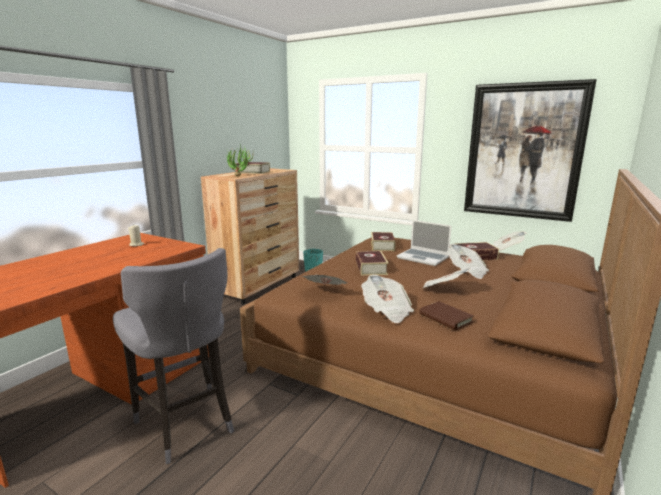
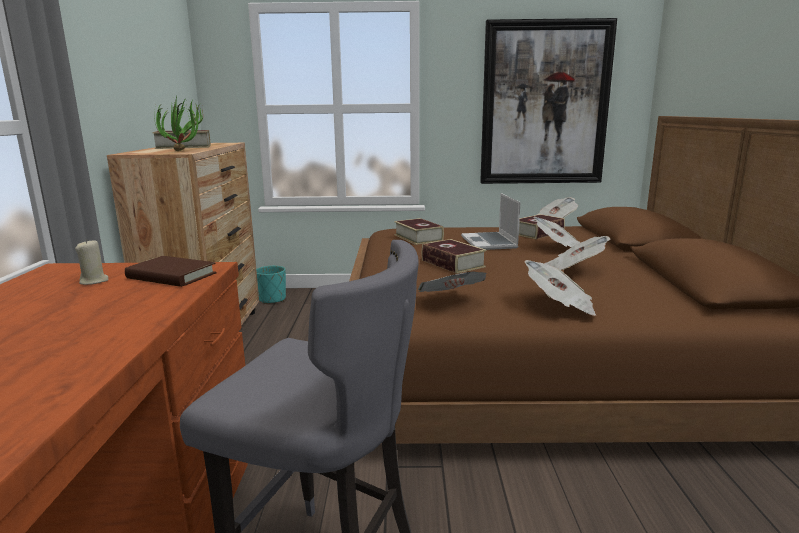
camera: 30 degrees left, 0 degrees up
(423, 258) = (490, 243): laptop -> laptop turned 75 degrees clockwise
(445, 318) = (630, 298): brown book -> brown book (171, 276)

